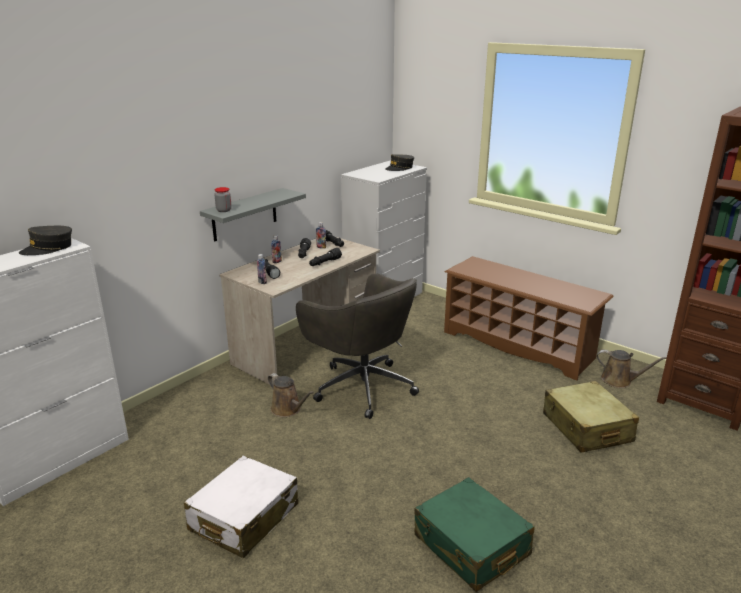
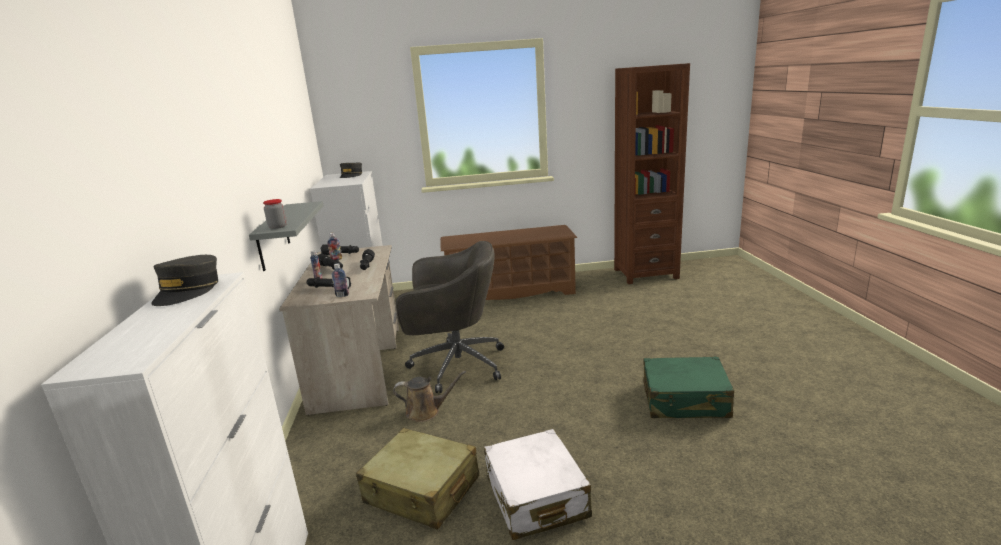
camera: 45 degrees left, 5 degrees down
(586, 428) = (623, 312): beige suitcase -> beige suitcase (422, 490)
(619, 381) = (595, 283): brown watering can -> none

